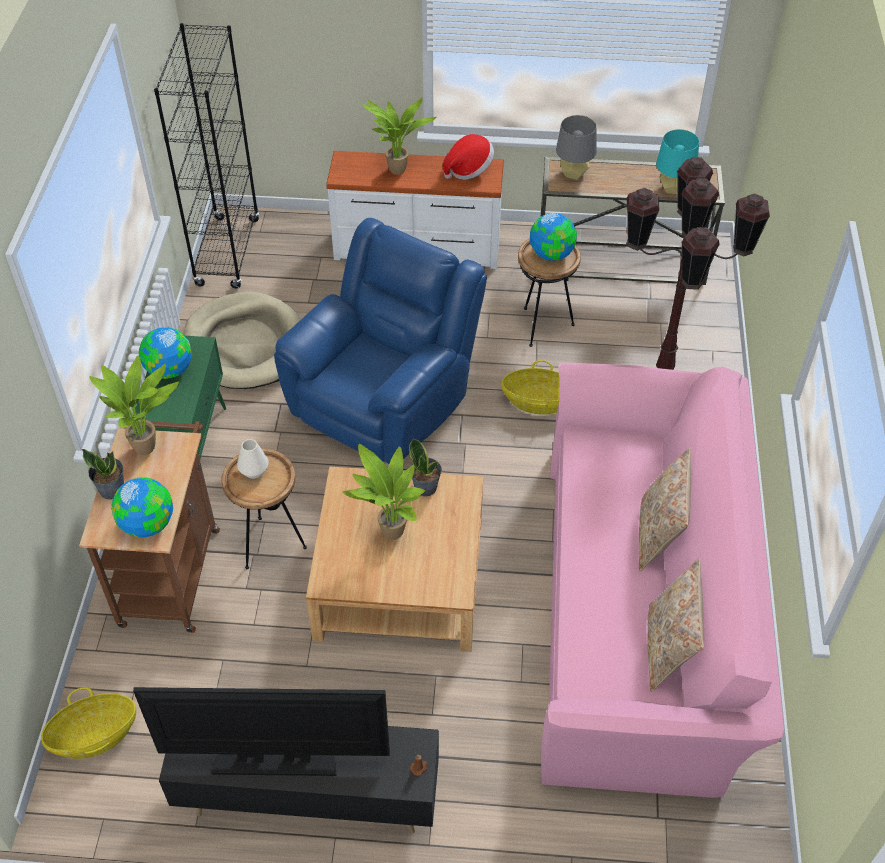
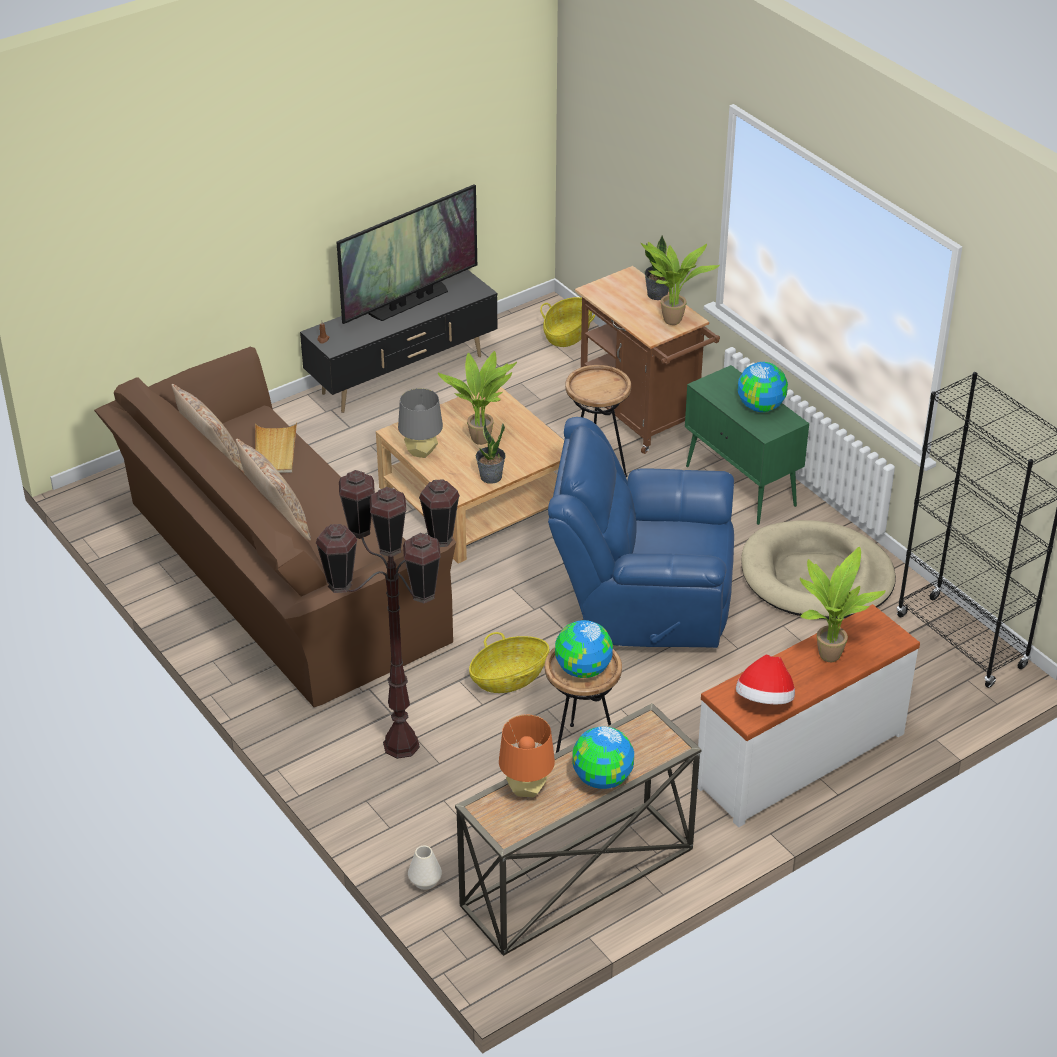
camera: 140 degrees right, 10 degrees down
(148, 524) = (607, 292): globe -> globe (602, 779)
(254, 471) = (607, 387): white vase -> white vase (425, 881)
(384, 400) = (642, 602): blue armchair -> blue armchair turned 105 degrees clockwise
(573, 174) = (647, 745): grey table lamp -> grey table lamp (421, 452)
(600, 618) = (275, 451): none -> beige tray
(643, 609) = (274, 576): pink sofa -> brown sofa
(672, 188) = (526, 789): turquoise table lamp -> orange table lamp

